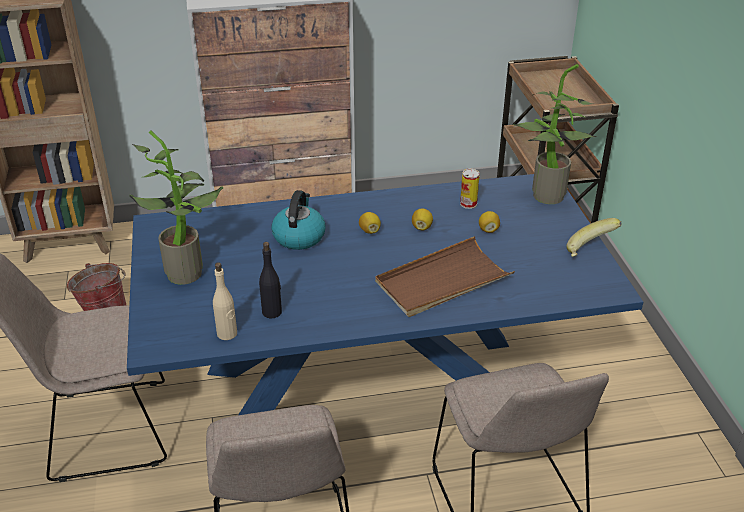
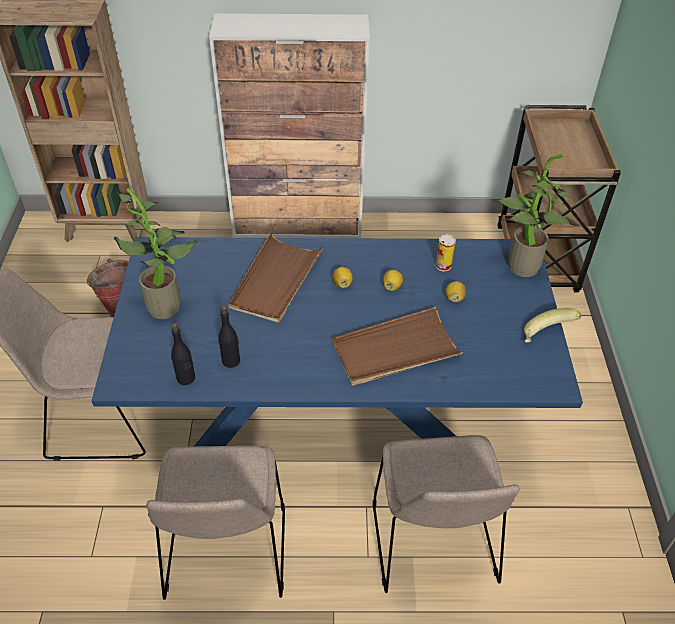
camera: 10 degrees right, 10 degrees up
(227, 334) = (186, 378): beige bottle -> black bottle
(299, 236) = (276, 281): kettle -> brown tray

